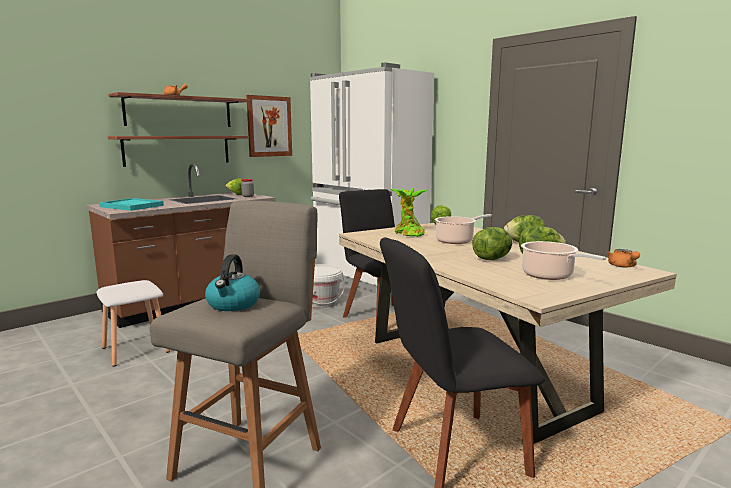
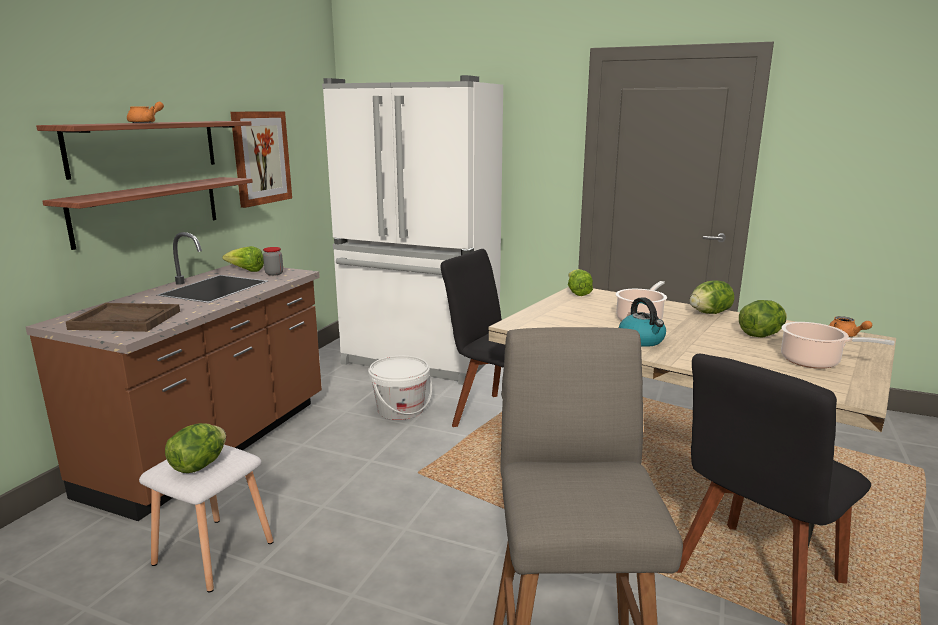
camera: 25 degrees left, 5 degrees up
(132, 206) = (126, 320): turquoise tray -> brown tray
(233, 304) = (587, 485): kettle -> kettle (642, 340)
(408, 234) = (570, 315): potted plant -> none
(492, 259) = (724, 345): lettuce -> lettuce (199, 465)

